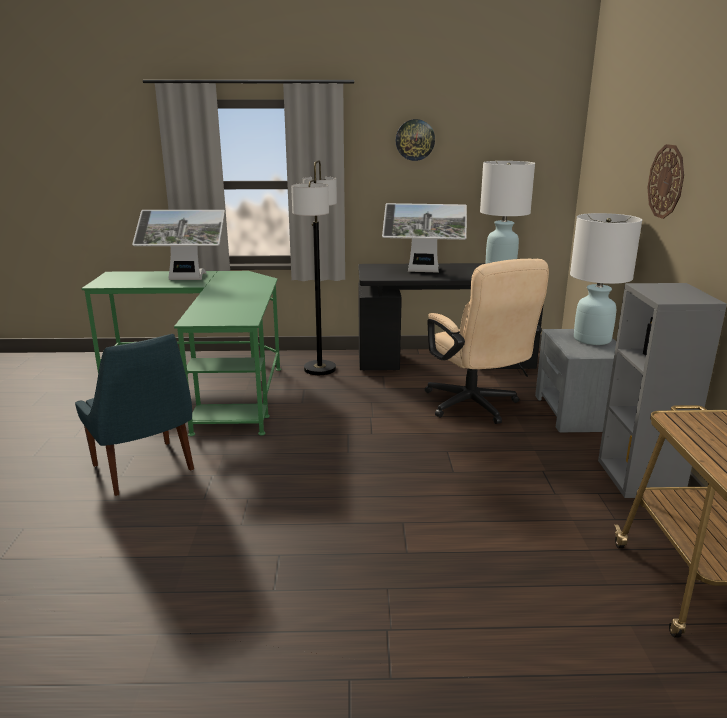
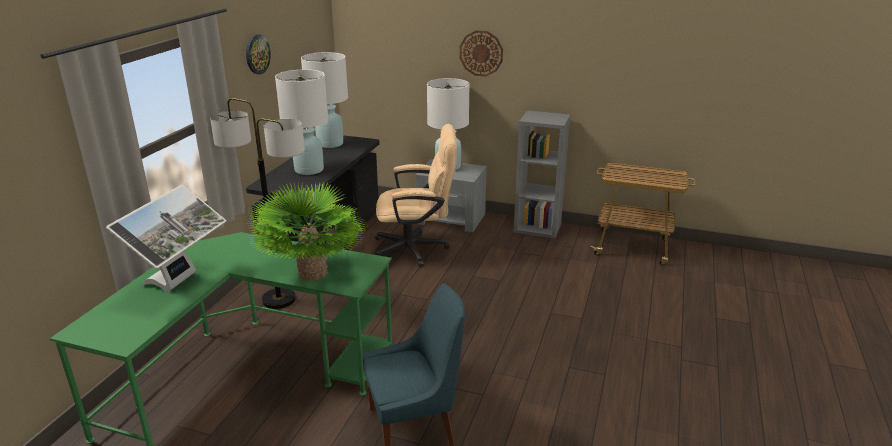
camera: 70 degrees left, 5 degrees up
(213, 307) = (313, 273): none -> potted plant
(423, 271) = (309, 170): monitor -> white table lamp

